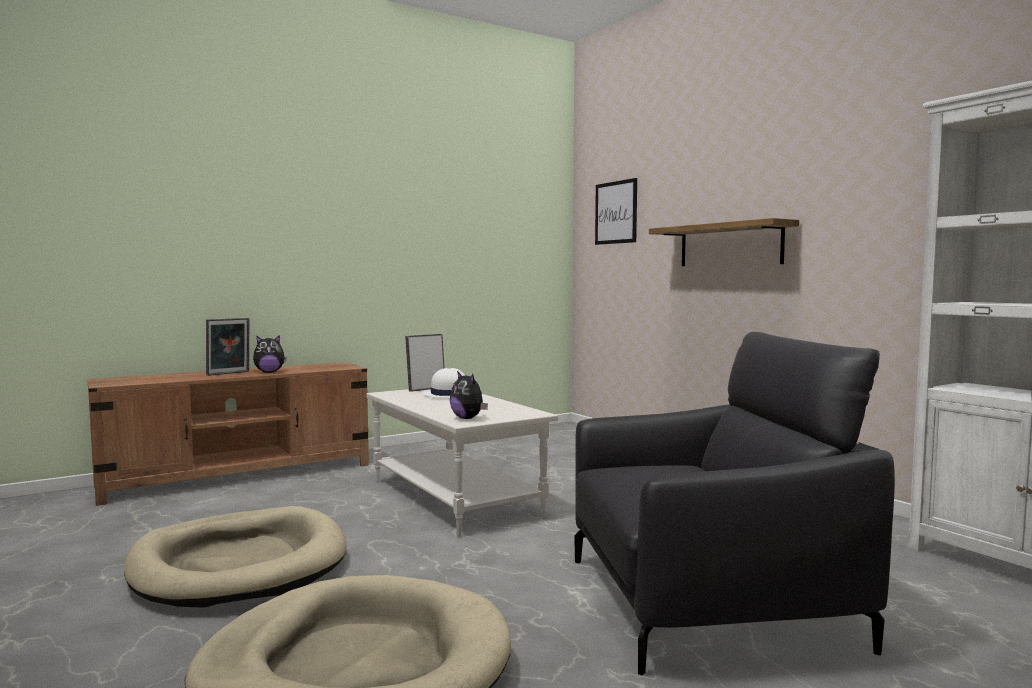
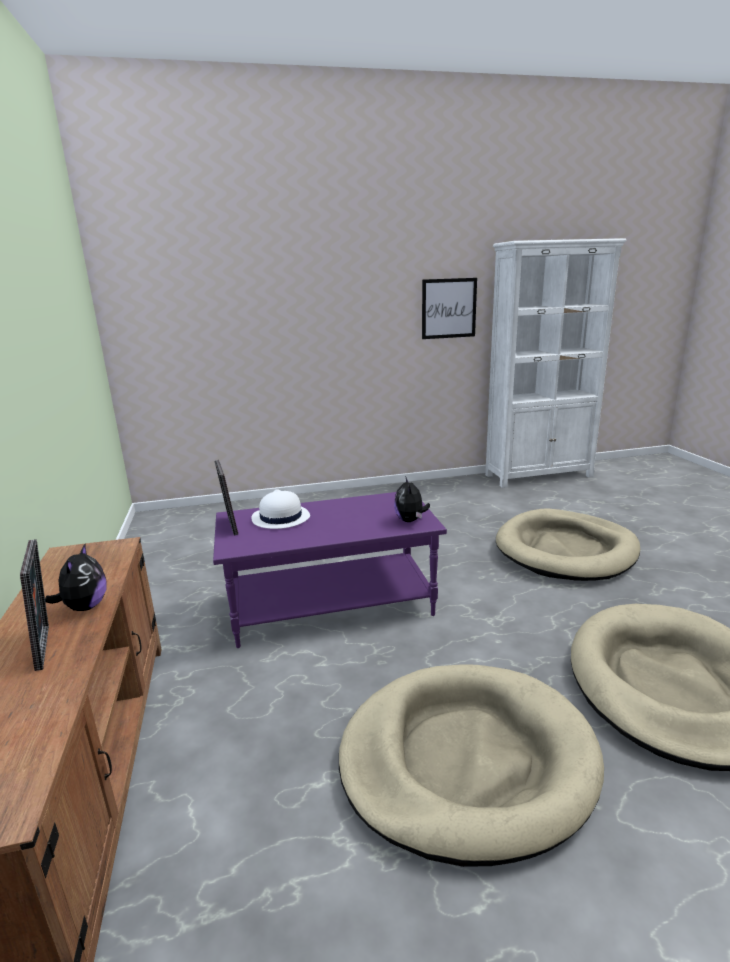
camera: 70 degrees left, 15 degrees up
(456, 498) = (332, 604): white coffee table -> purple coffee table
(468, 418) = (410, 520): plush toy -> plush toy turned 105 degrees clockwise
(616, 212) = (173, 289): picture -> picture (449, 308)
(706, 602) = (566, 550): black armchair -> beige dog bed
(729, 245) = (325, 322): shelf -> none

